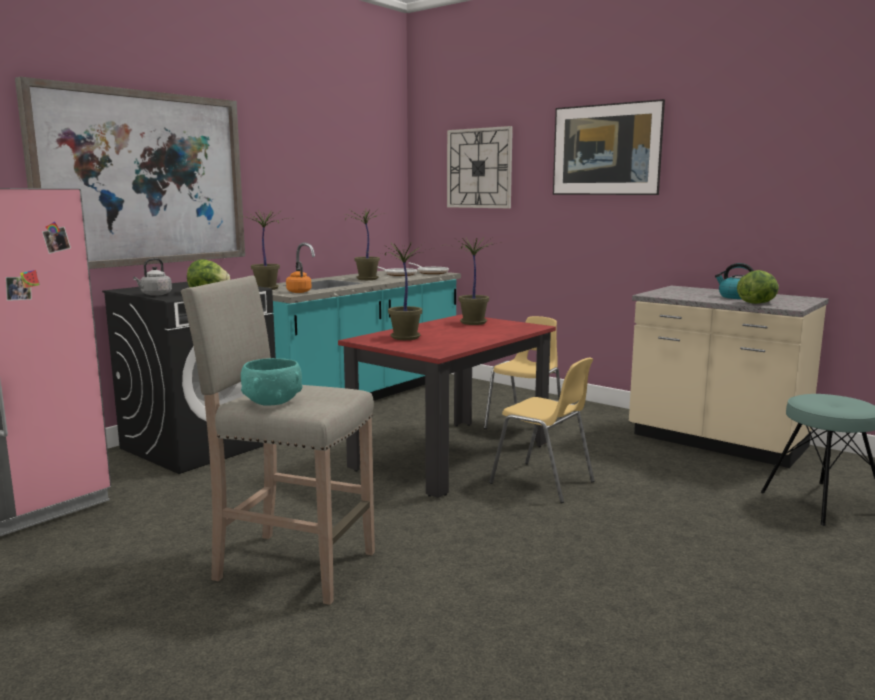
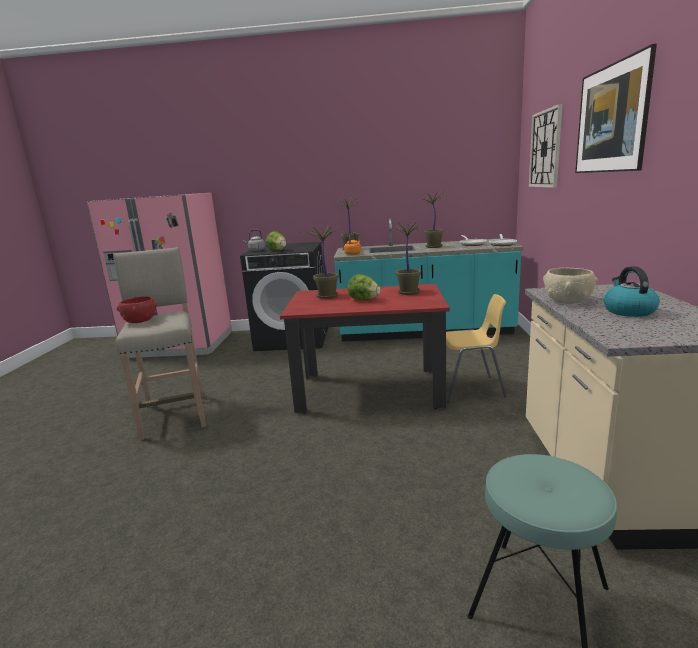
camera: 55 degrees right, 5 degrees up
(142, 179) = (281, 181): picture -> none
(272, 401) = (140, 321): turquoise bowl -> red bowl
(543, 483) = (367, 434): yellow chair -> none
(689, 297) = (567, 301): none -> beige bowl
(757, 303) = (606, 324): lettuce -> lettuce (363, 300)

